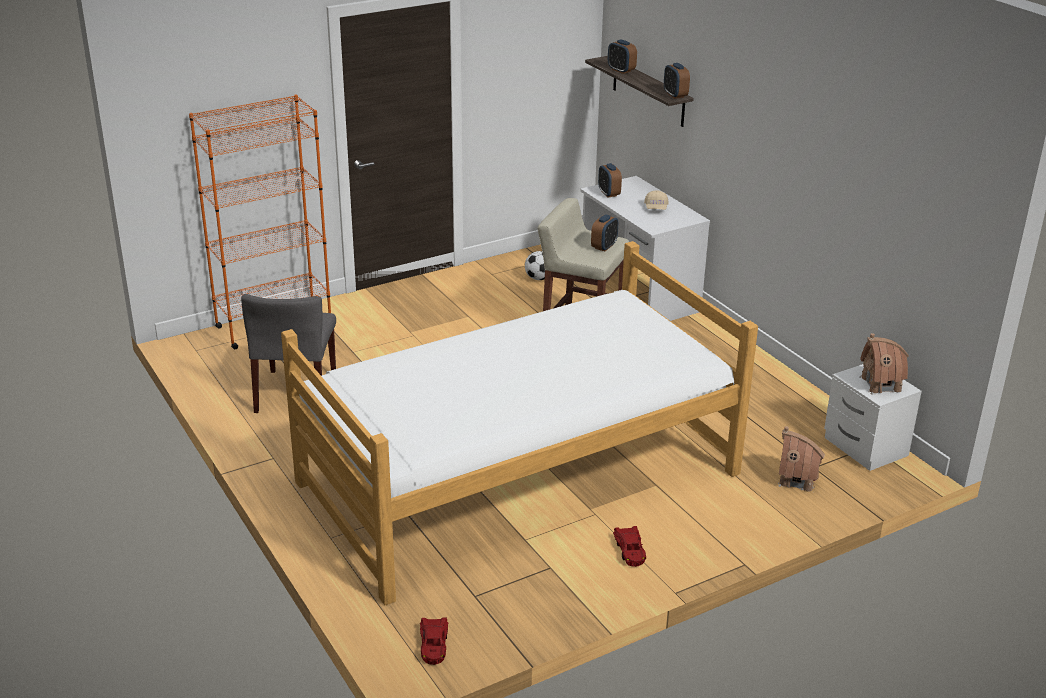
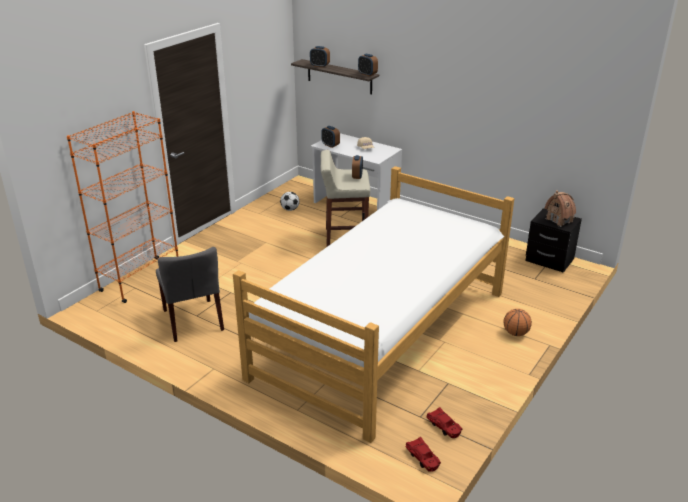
camera: 25 degrees left, 0 degrees up
(630, 551) = (483, 357): red toy car -> red toy car (444, 426)
(709, 533) = (515, 333): none -> basketball
(797, 479) = (532, 288): toy house -> none
(864, 447) = (549, 260): white nightstand -> black nightstand

